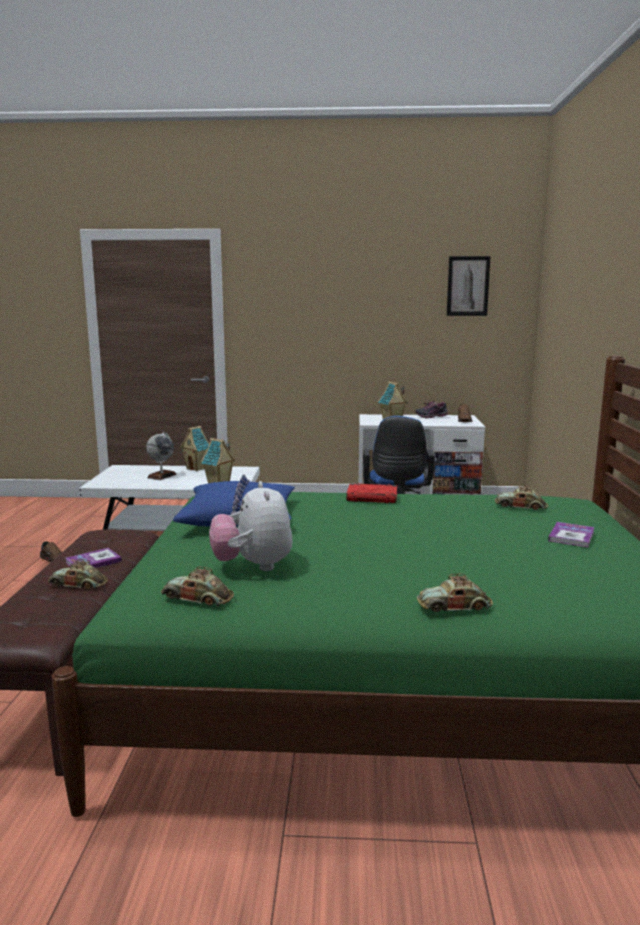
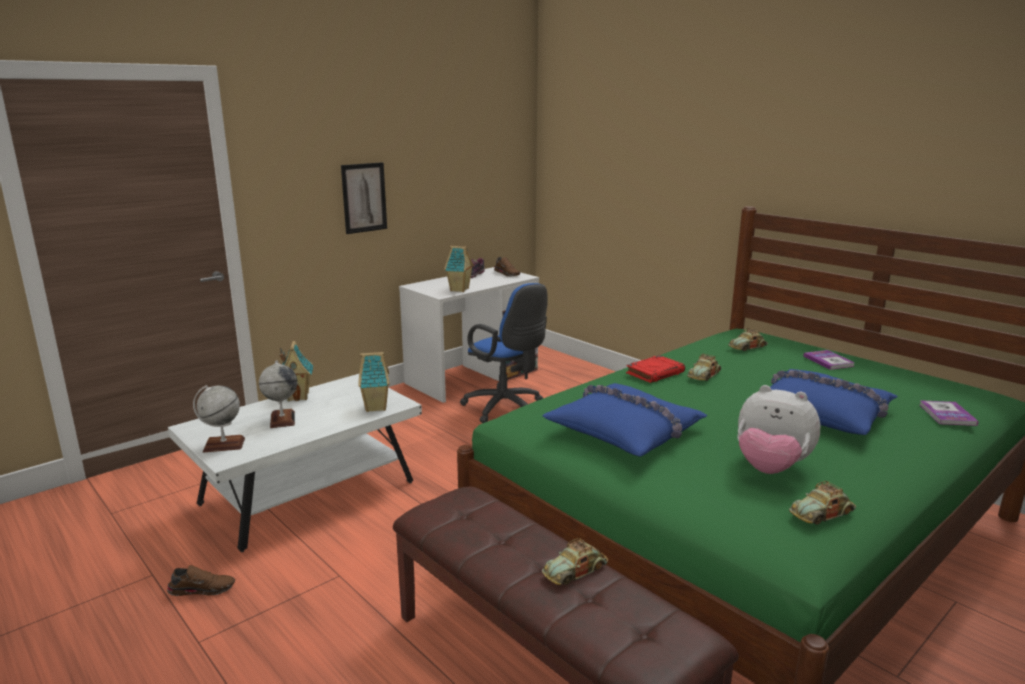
camera: 45 degrees left, 5 degrees up
(93, 561) = (519, 542): book -> book (947, 414)
(111, 478) = (224, 445): none -> globe
(418, 558) = (822, 412): none -> blue pillow
(454, 606) = (923, 438): toy car -> toy car (704, 375)
(468, 286) = (484, 134): picture -> picture (364, 197)

